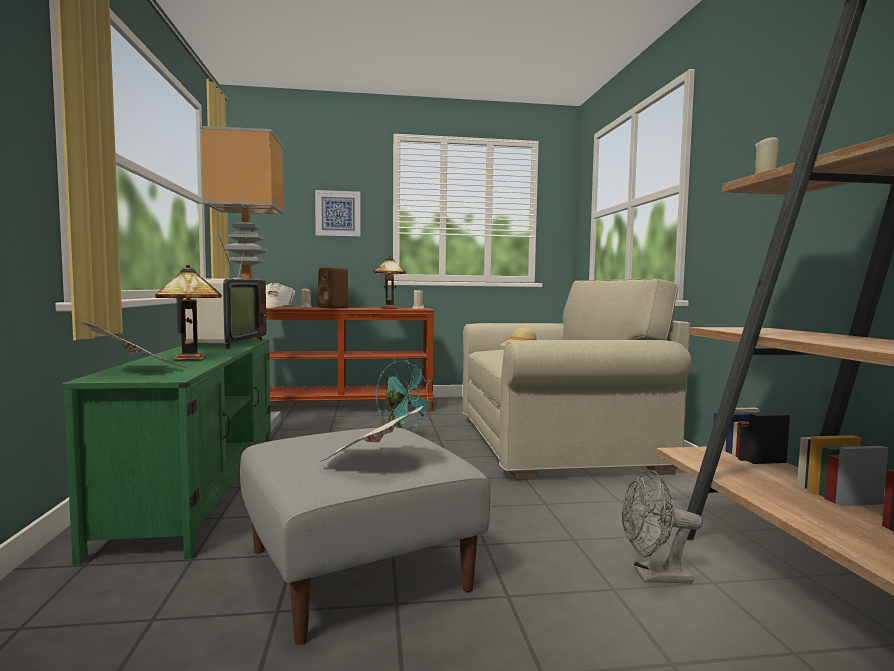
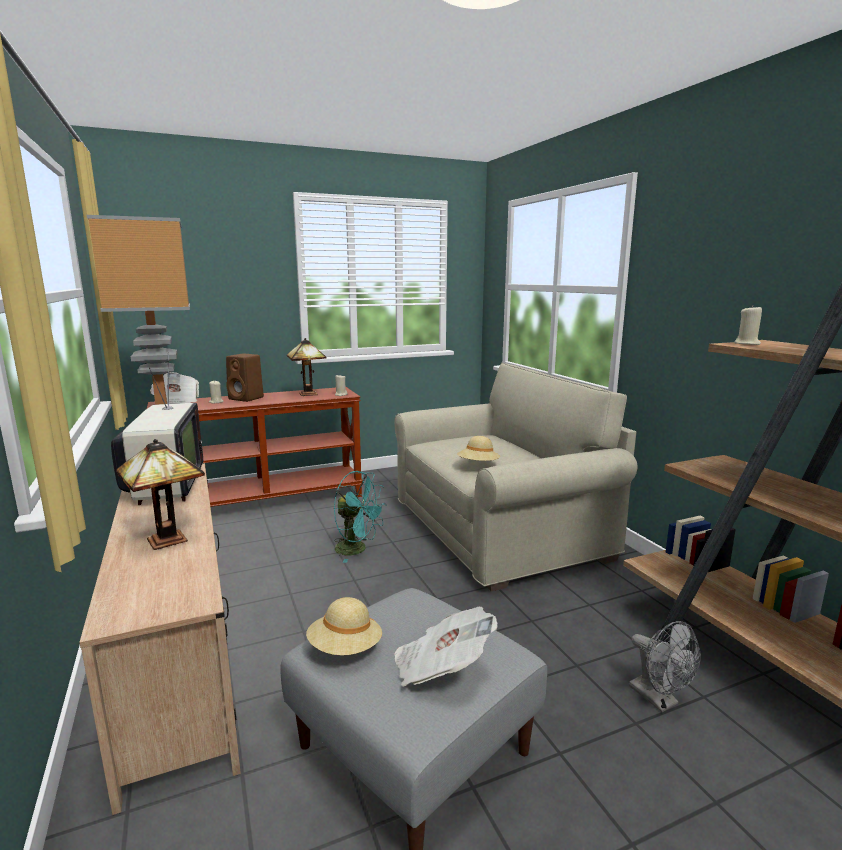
camera: 15 degrees left, 10 degrees up
(138, 371) = (140, 589): newspaper -> none
(201, 483) = (179, 652): green tv stand -> beige tv stand
(296, 444) = (345, 648): none -> beige hat
(338, 213) = (236, 286): picture -> none
(654, 576) = (659, 700): grey fan -> grey fan turned 105 degrees counterclockwise

